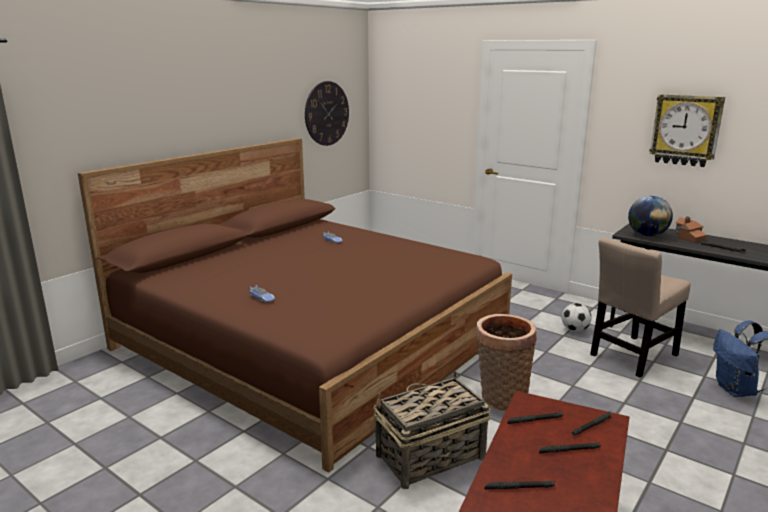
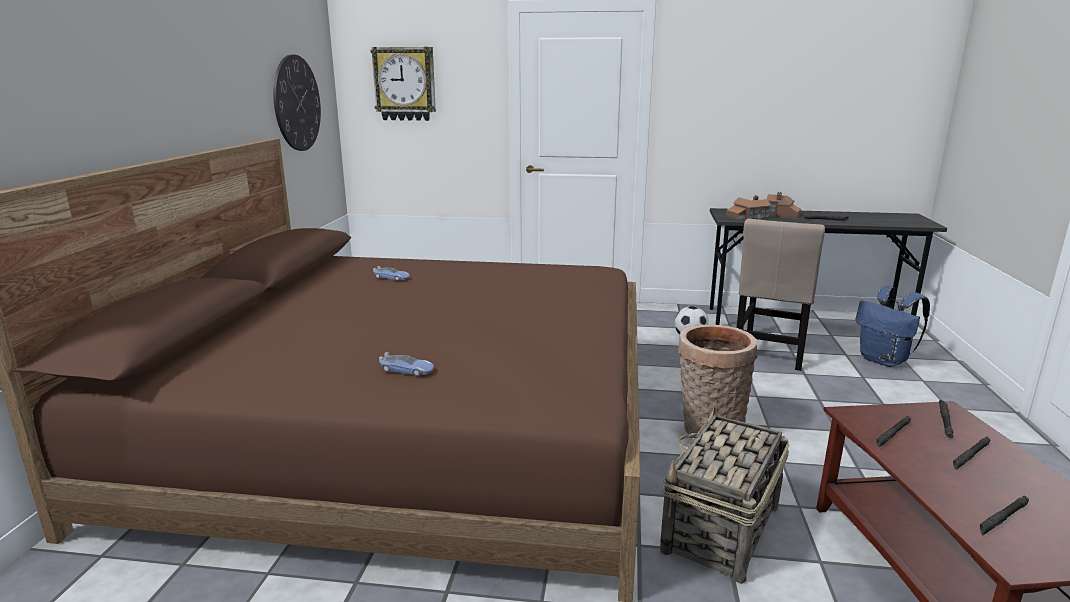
camera: 30 degrees left, 0 degrees up
(647, 235) = (747, 217): globe -> toy house
(685, 130) = (761, 99): wall clock -> wall clock (405, 84)

